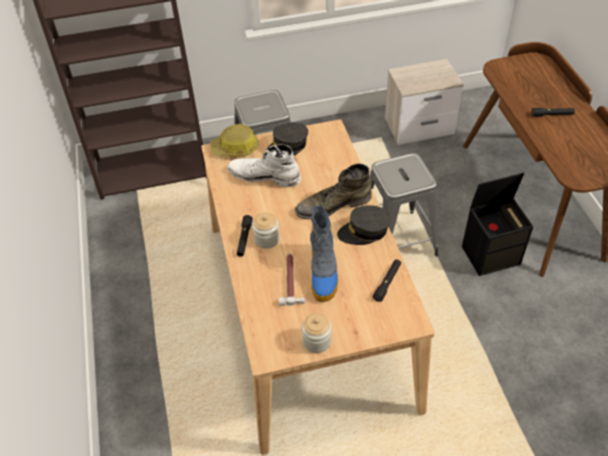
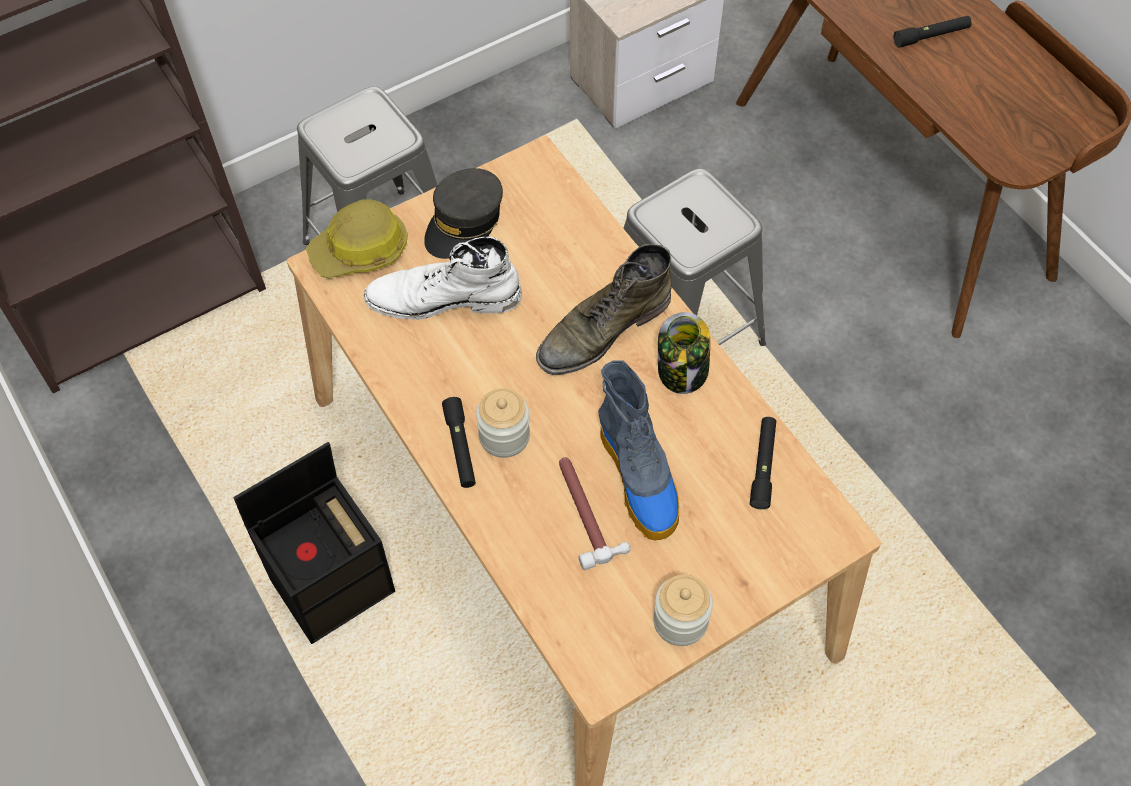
camera: 20 degrees left, 10 degrees up
(364, 231) = (682, 371): grey cap -> jar
(491, 254) = (858, 316): black storage box -> black storage box (334, 583)

